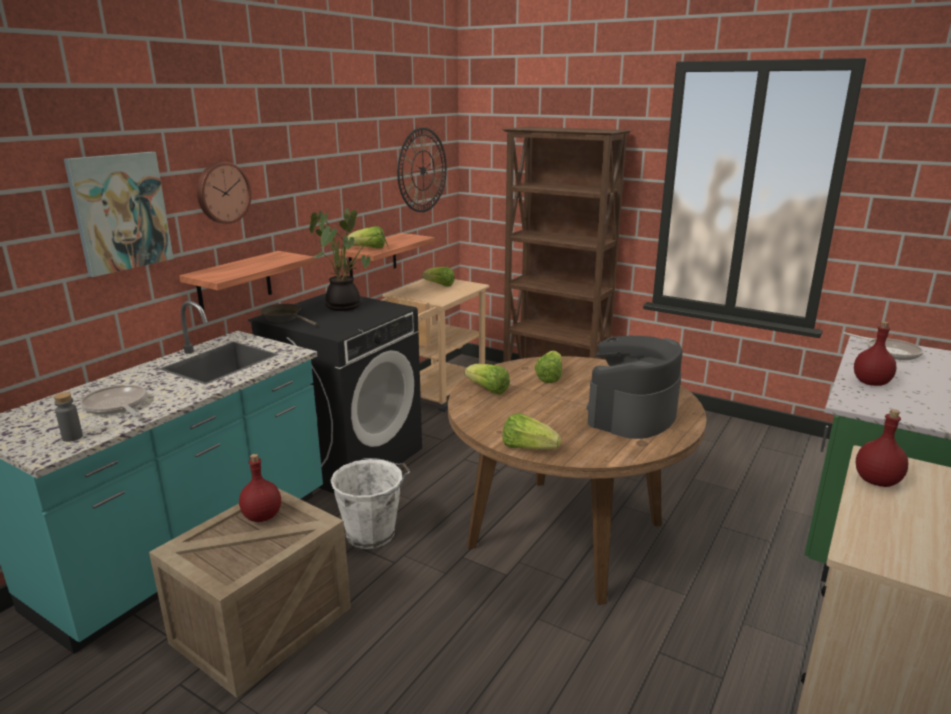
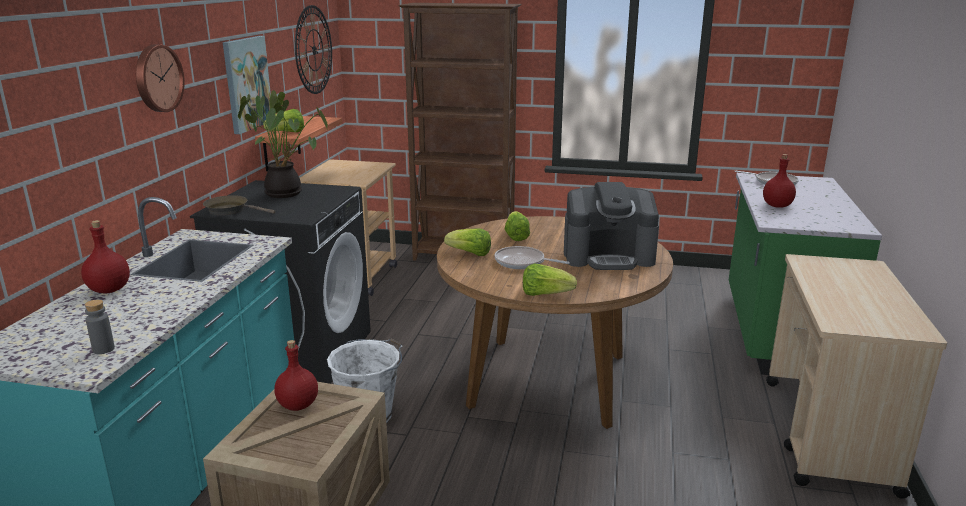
camera: 20 degrees left, 0 degrees up
(116, 406) = (122, 314): frying pan -> frying pan (522, 262)
(120, 212) = (71, 103): picture -> picture (246, 83)
(234, 283) = (173, 177): shelf -> none
(439, 285) = (346, 167): lettuce -> none
(632, 415) = (608, 256): coffee machine -> coffee machine turned 105 degrees counterclockwise
(877, 481) = (818, 276): red bottle -> red bottle (109, 290)

